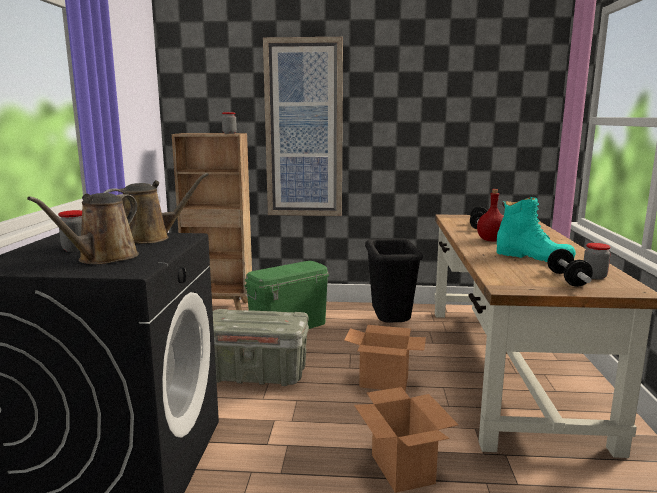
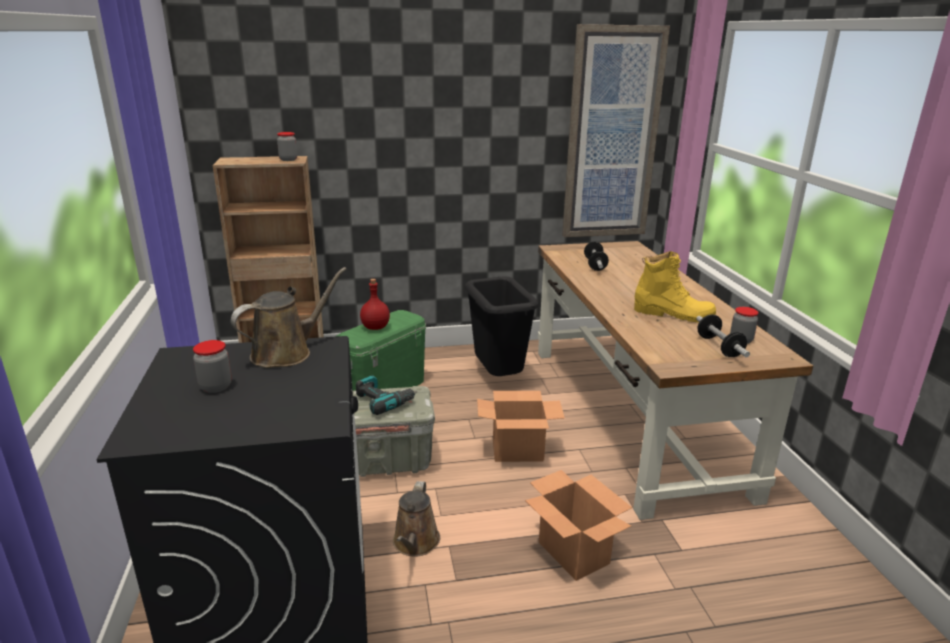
camera: 15 degrees left, 10 degrees up
(104, 258) = (268, 402): brown watering can -> brown watering can (415, 543)
(264, 318) = (384, 401): none -> power drill
(304, 129) = (379, 148): picture -> picture (611, 135)
(491, 240) = (619, 289): red bottle -> red bottle (375, 327)
(533, 257) = (673, 314): turquoise boot -> yellow boot

